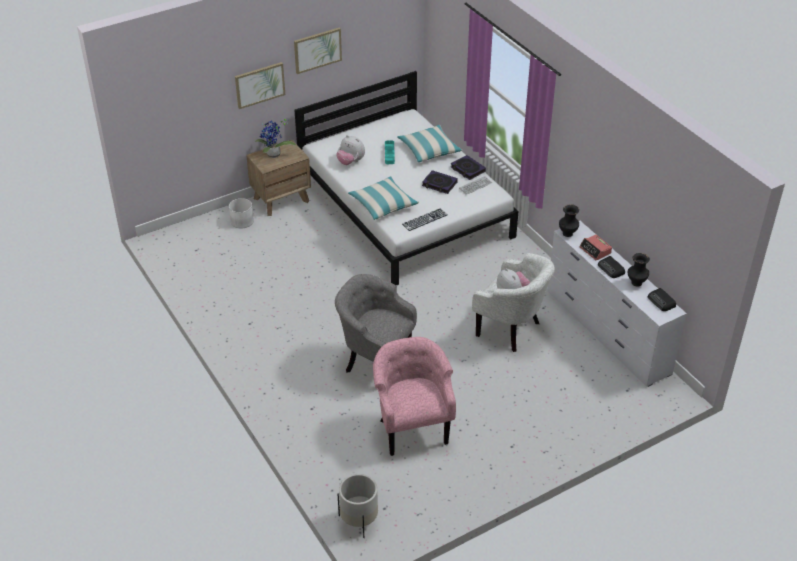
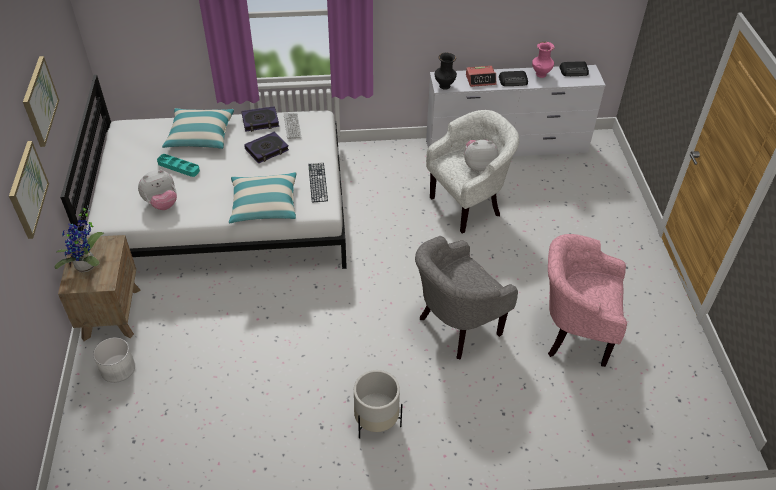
camera: 65 degrees left, 5 degrees up
(359, 520) = (691, 429): white planter -> white planter (376, 422)
(636, 283) = (540, 75): black vase -> pink vase

